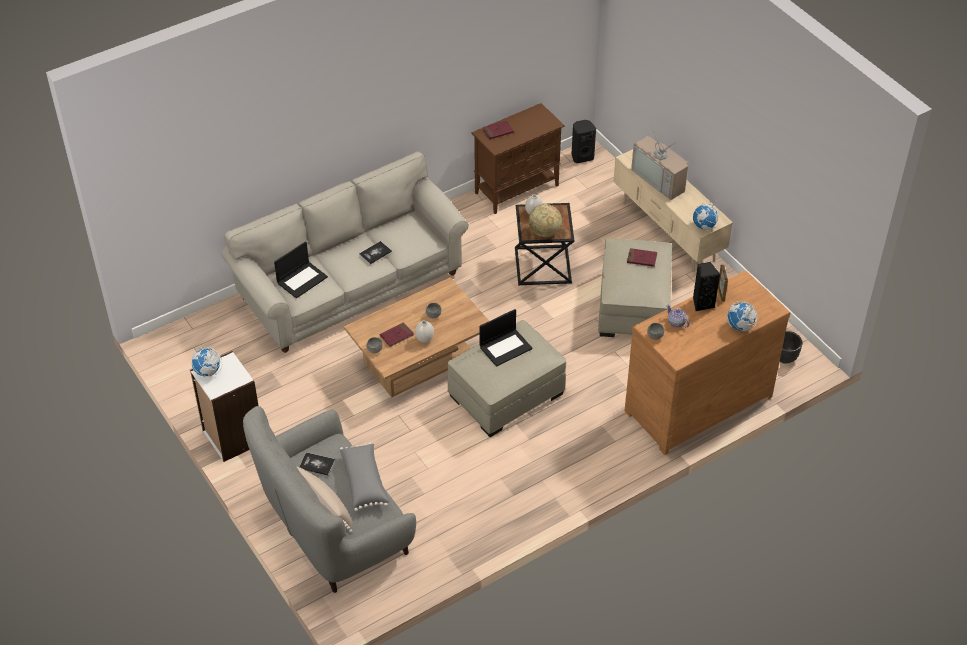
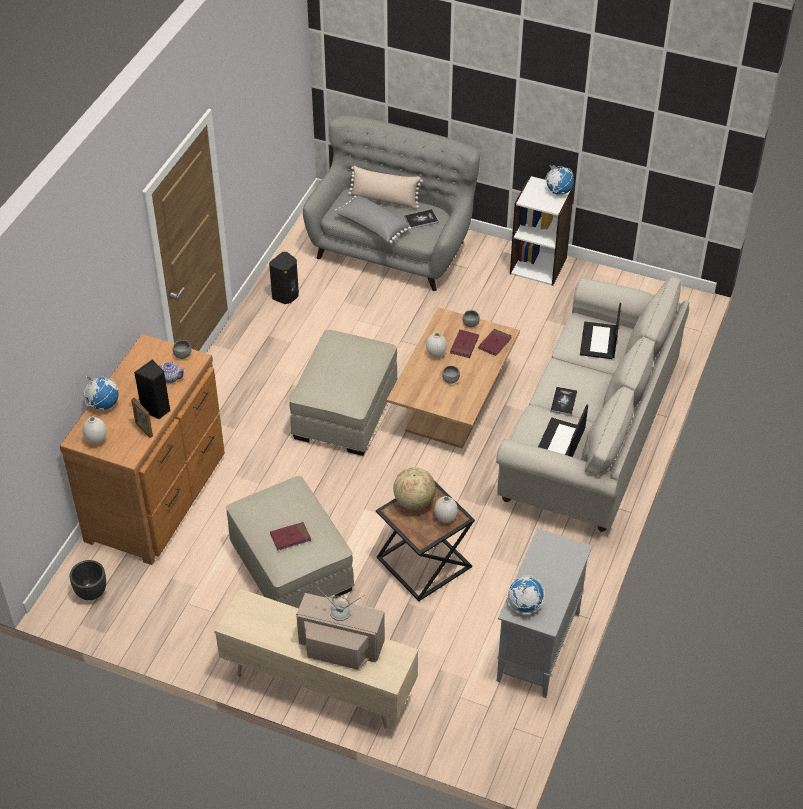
camera: 145 degrees right, 0 degrees up
(498, 131) = (564, 563): red book -> red book (495, 343)
(506, 347) = (352, 375): laptop -> laptop (561, 441)
(517, 189) = (538, 648): brown cabinet -> grey cabinet
(582, 156) = (505, 744): black speaker -> black speaker (286, 296)
(704, 226) = (244, 606): globe -> globe (524, 605)
(760, 302) = (96, 440): none -> white vase

